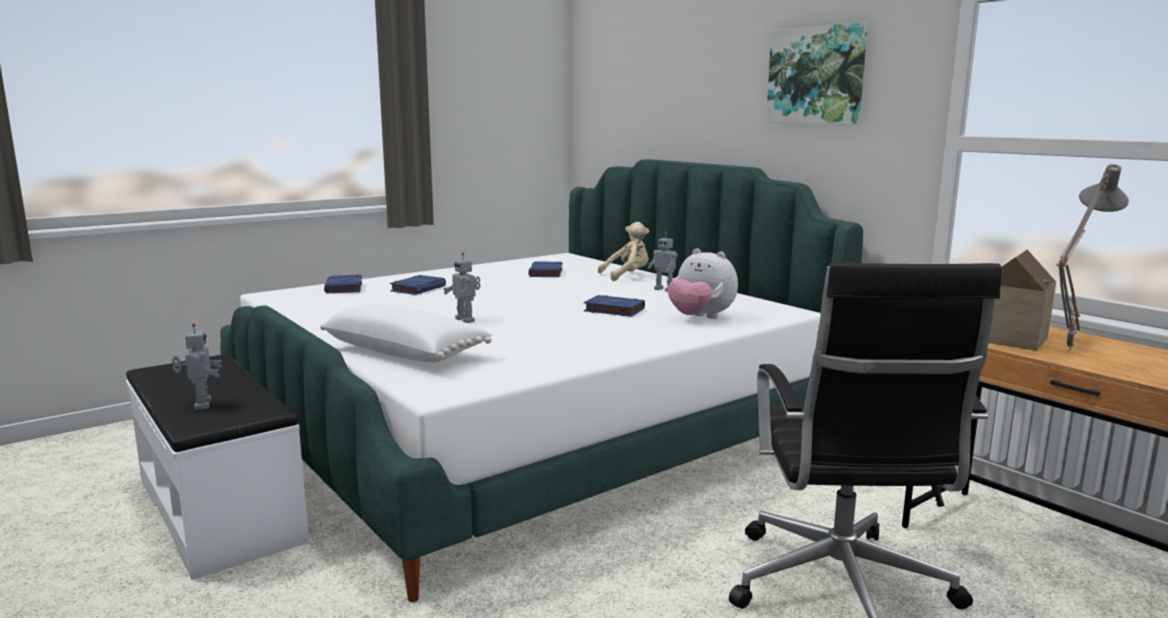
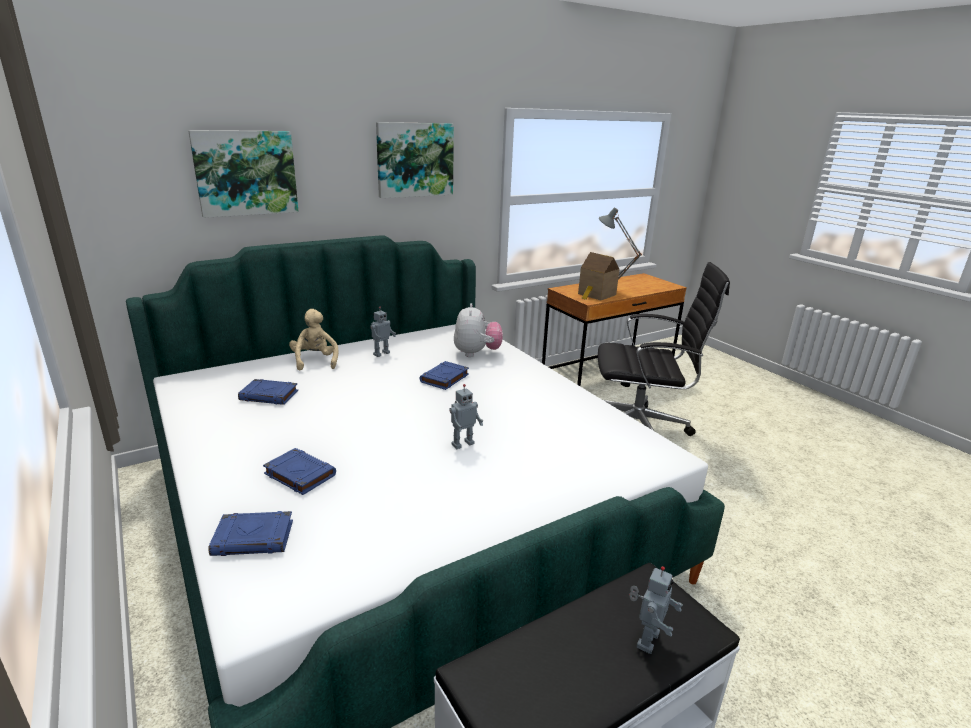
camera: 85 degrees left, 10 degrees up
(201, 405) = (646, 639): toy robot -> toy robot turned 135 degrees clockwise
(406, 353) = (573, 473): white pillow -> none
(667, 90) = (246, 173): none -> picture
(700, 318) = (476, 353): plush toy -> plush toy turned 45 degrees counterclockwise

